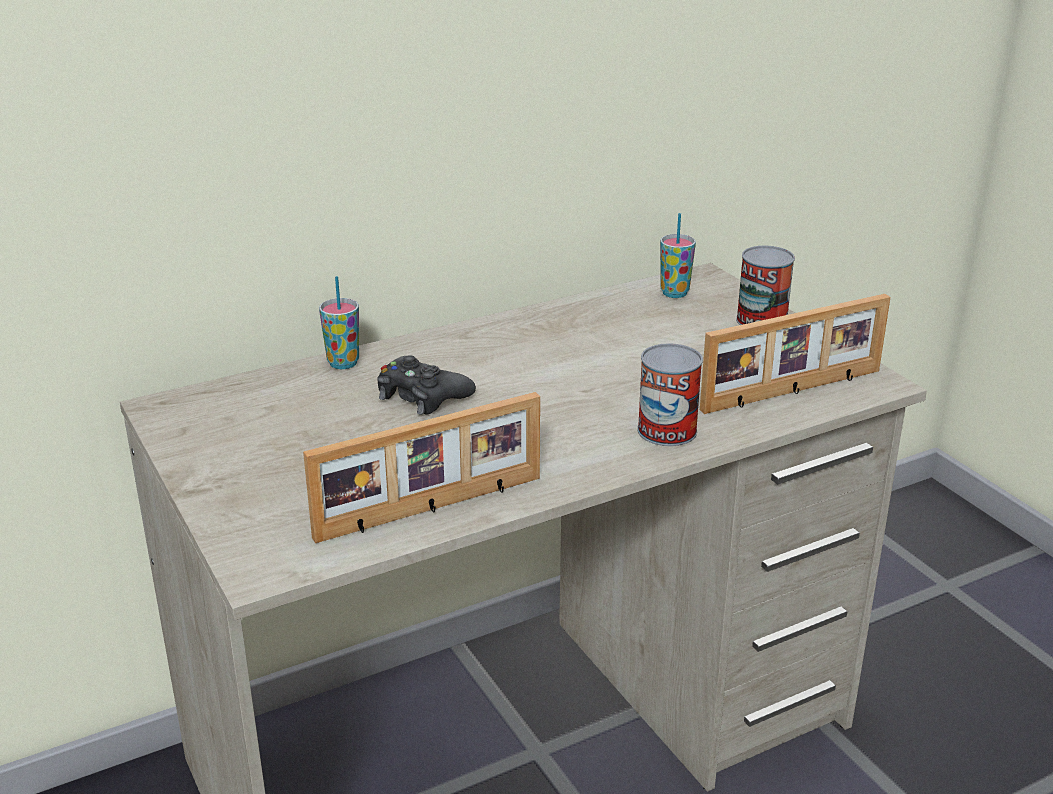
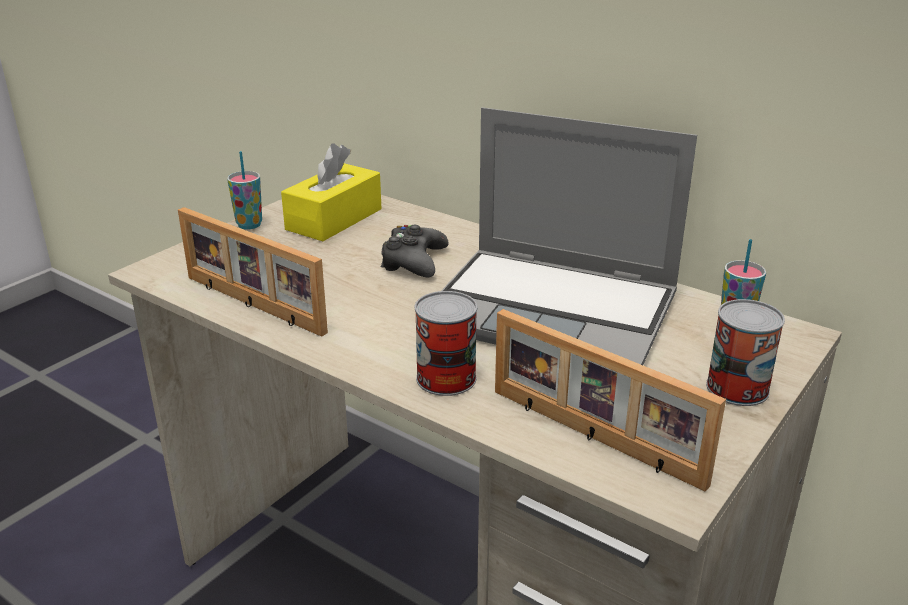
camera: 65 degrees right, 0 degrees up
(257, 420) = (334, 219): none -> yellow tissue box
(343, 363) = (437, 223): cup -> cup (249, 225)
(591, 354) = (555, 311): none -> laptop

